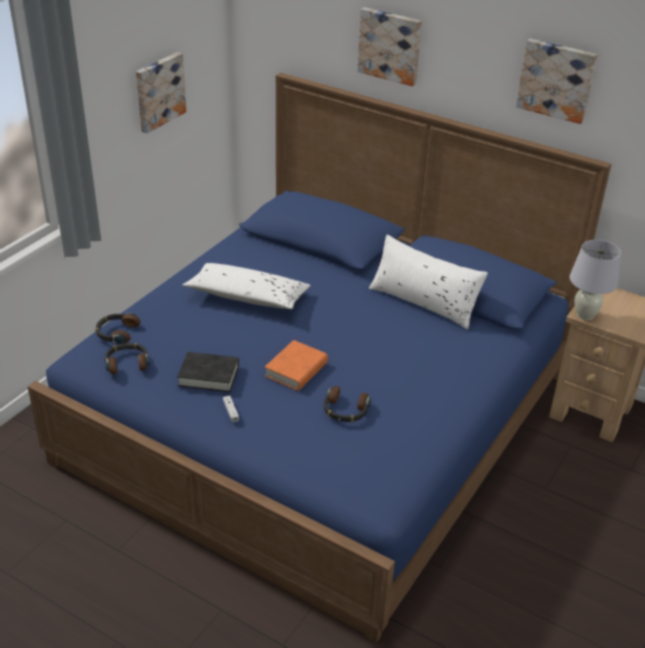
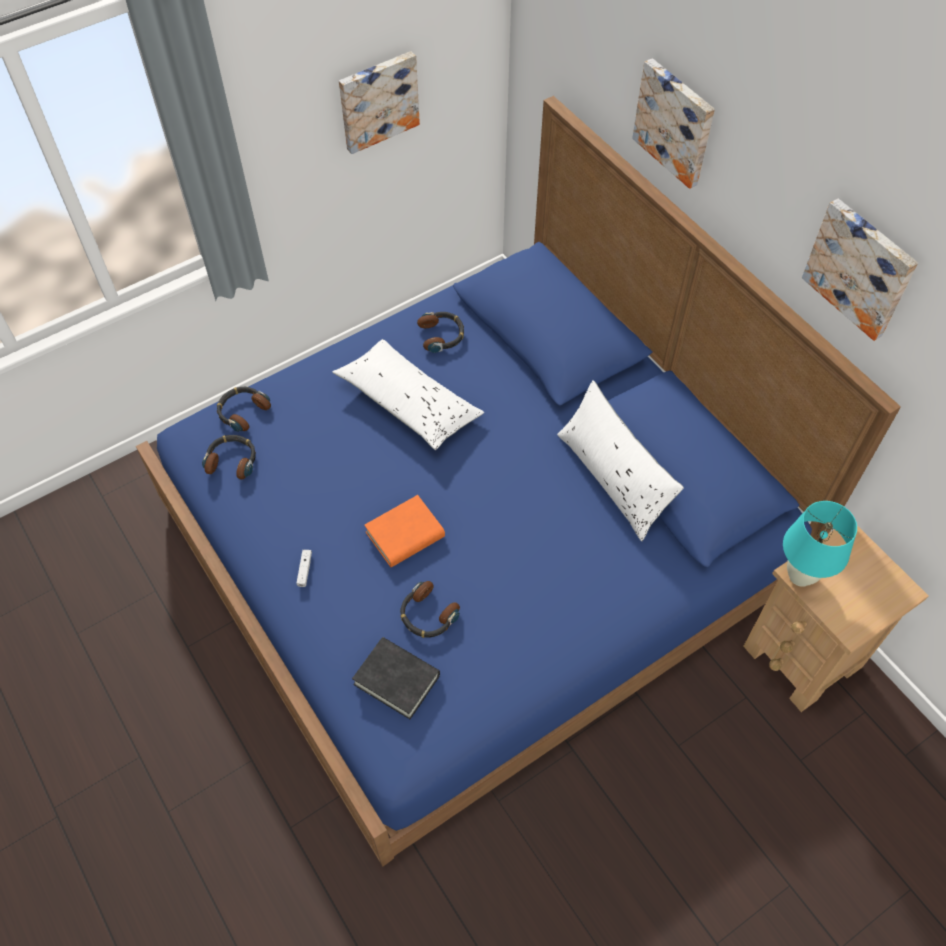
camera: 25 degrees right, 20 degrees up
(208, 376) = (306, 510): black book -> black book (397, 680)
(247, 255) = (442, 335): none -> headphones
(585, 315) = (799, 576): white table lamp -> turquoise table lamp

